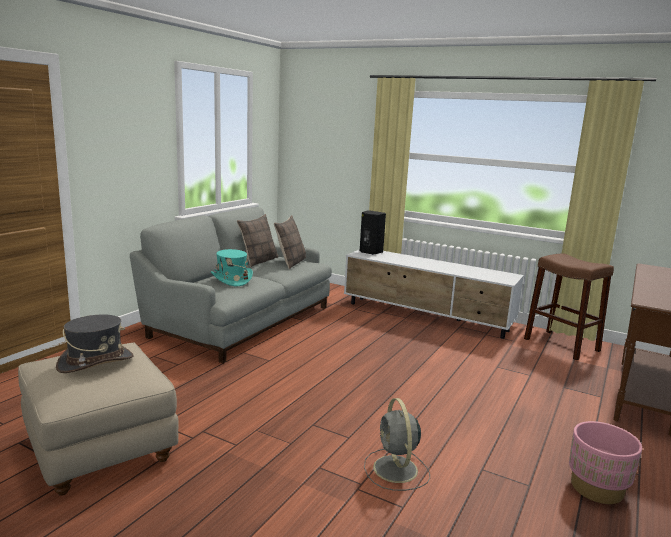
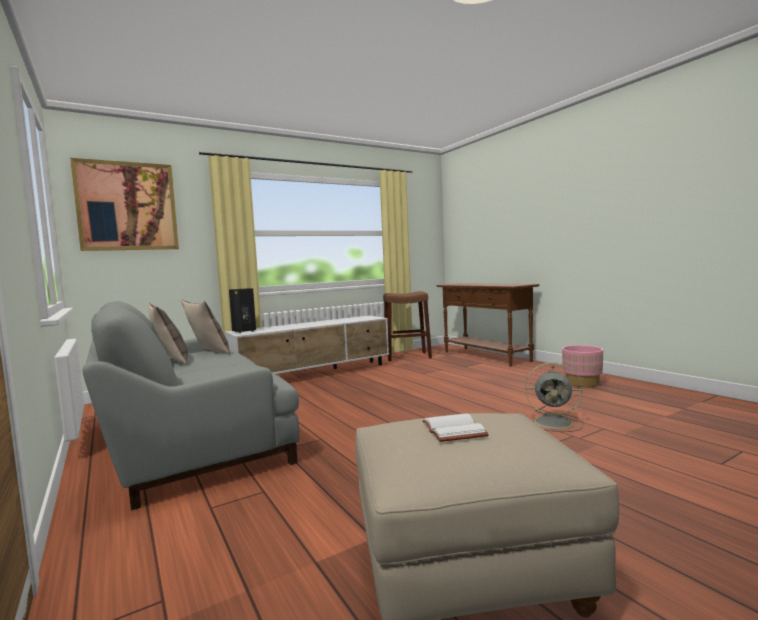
camera: 60 degrees left, 10 degrees down
(95, 362) = (456, 430): grey hat -> white book
(231, 279) = (222, 370): turquoise hat -> none
(319, 125) = (127, 206): none -> picture

